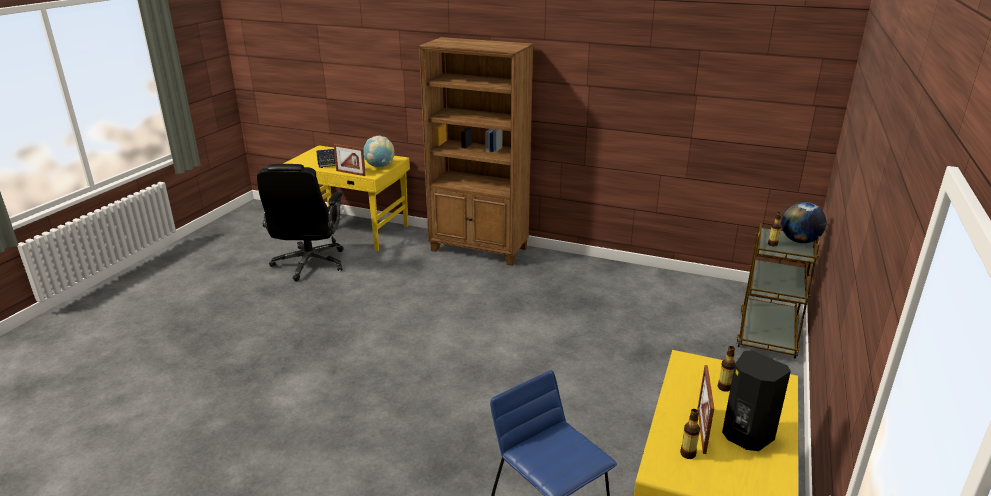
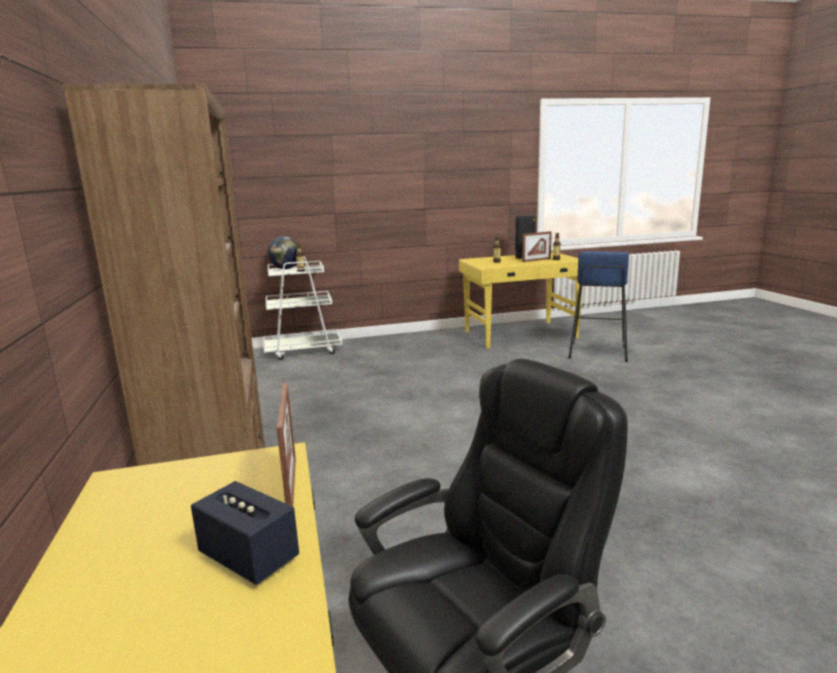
camera: 125 degrees left, 10 degrees down
(380, 166) = (203, 473): globe -> none
(767, 334) = (303, 350): brown cart -> white cart

